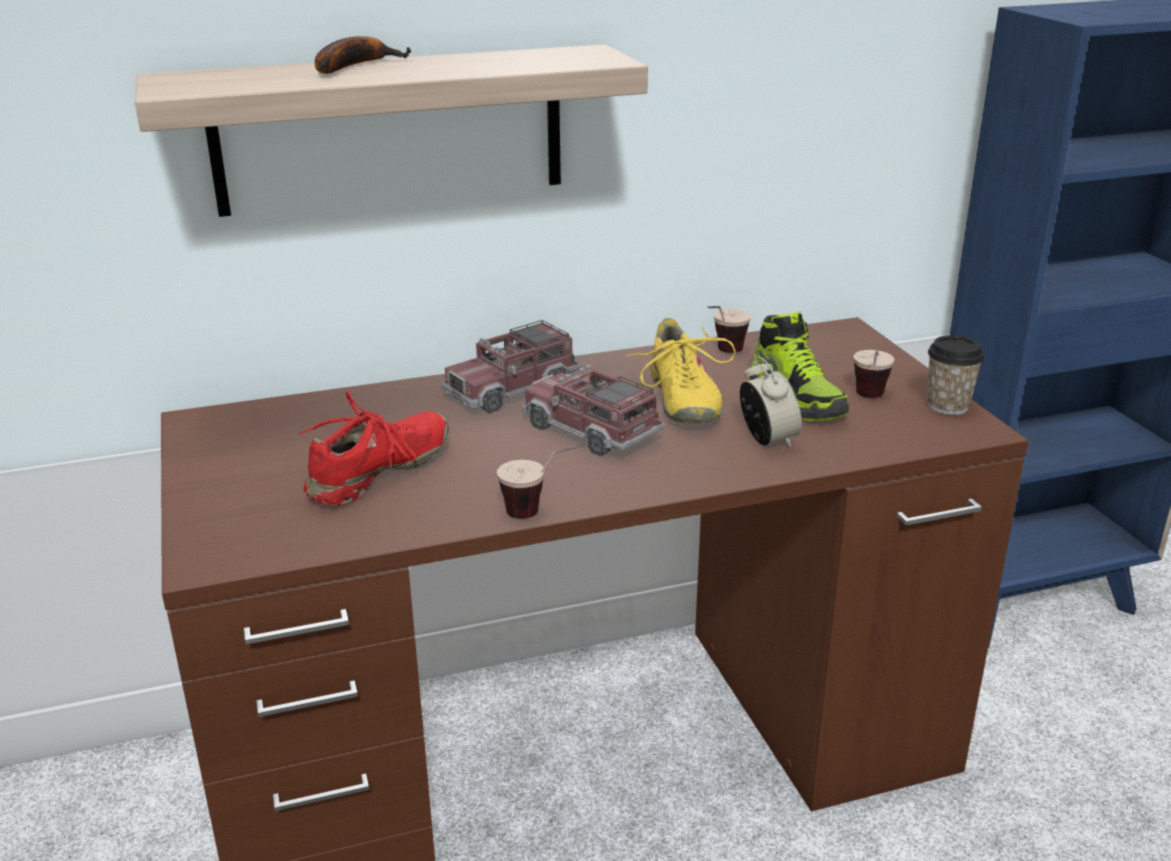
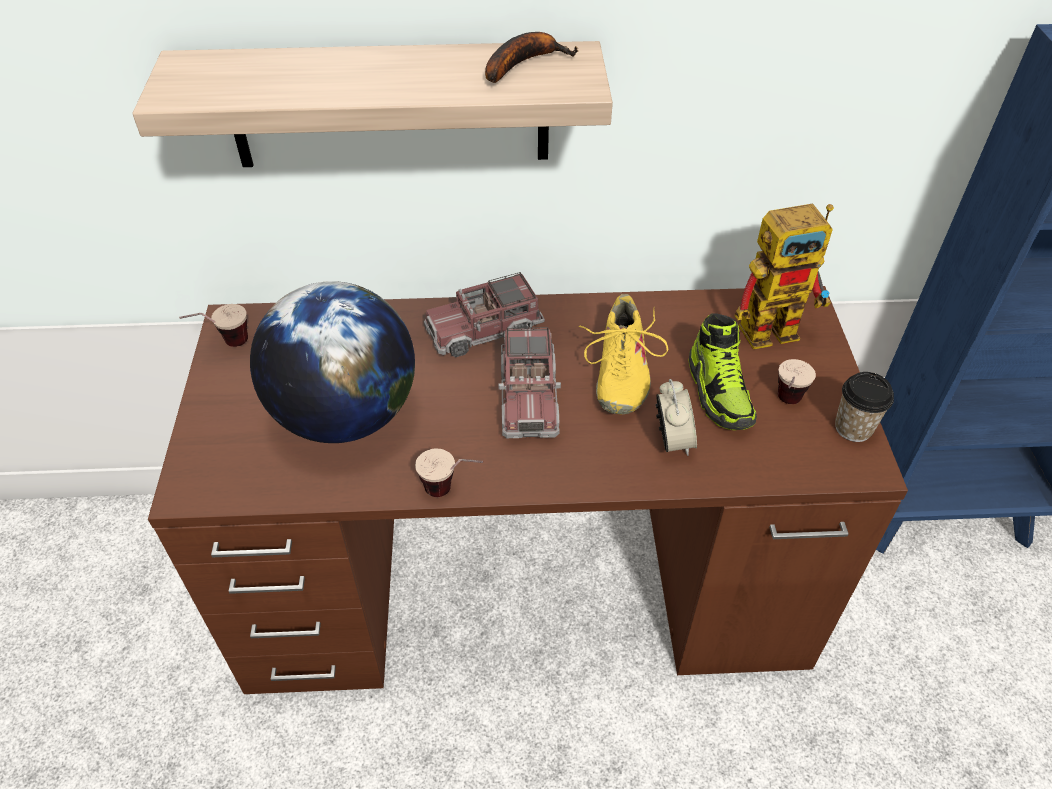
camera: 15 degrees right, 20 degrees up
(354, 66) = (345, 63): banana -> banana (523, 63)
(380, 473) = (345, 415): red shoe -> globe
(590, 431) = (529, 397): toy truck -> toy truck turned 150 degrees counterclockwise
(722, 354) = (680, 316): cup -> cup (224, 345)
(828, 348) = (778, 326): none -> toy robot

